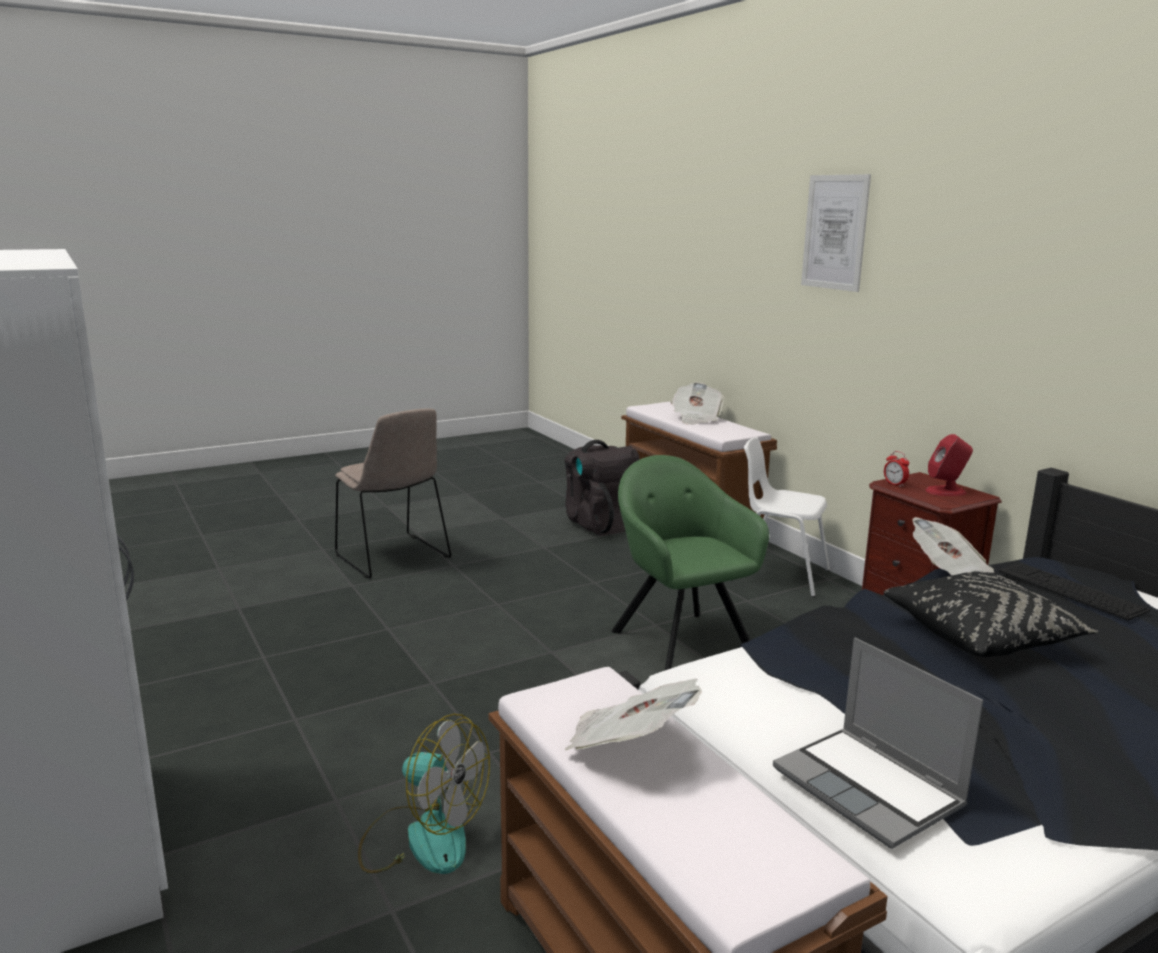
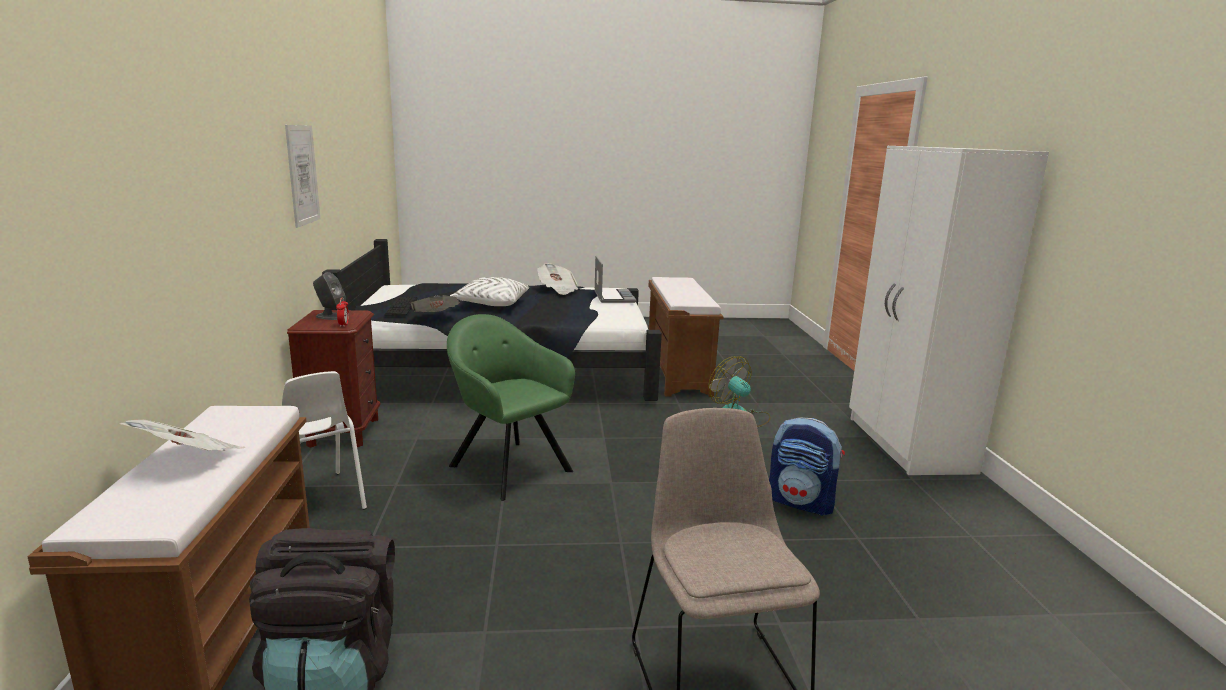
camera: 155 degrees left, 0 degrees up
(319, 681) = (801, 502): none -> backpack
(629, 746) = (686, 293): newspaper -> newspaper (557, 290)
(679, 641) = (507, 466): green armchair -> green armchair turned 135 degrees clockwise
(835, 232) = (186, 119): picture -> picture (302, 175)
(946, 491) = (330, 316): red speaker -> grey speaker
(982, 636) = (491, 304): black pillow -> white pillow

